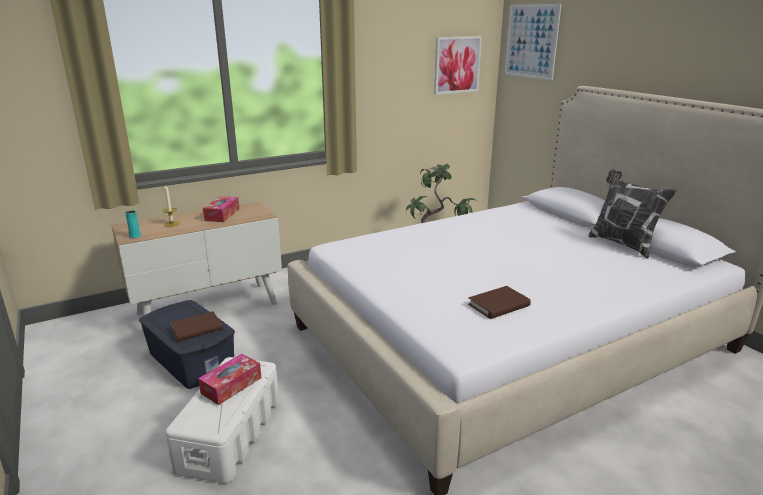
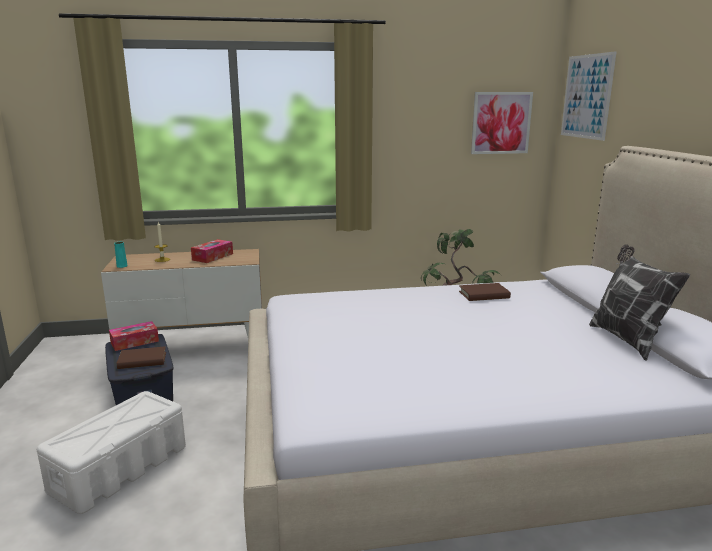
camera: 20 degrees right, 5 degrees down
(231, 385) = (124, 417): tissue box -> tissue box (134, 342)
(498, 305) = (399, 382): brown book -> brown book (484, 295)

